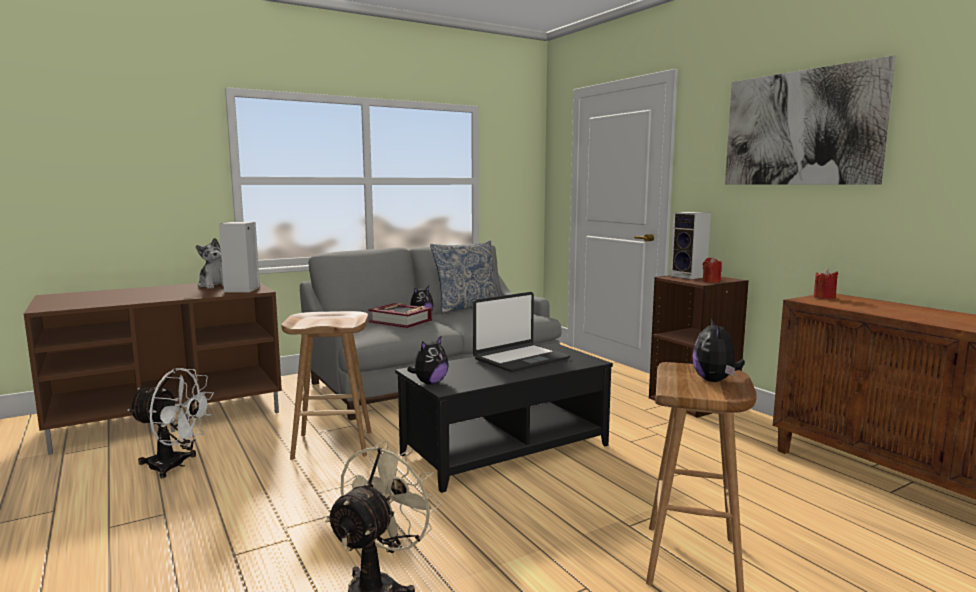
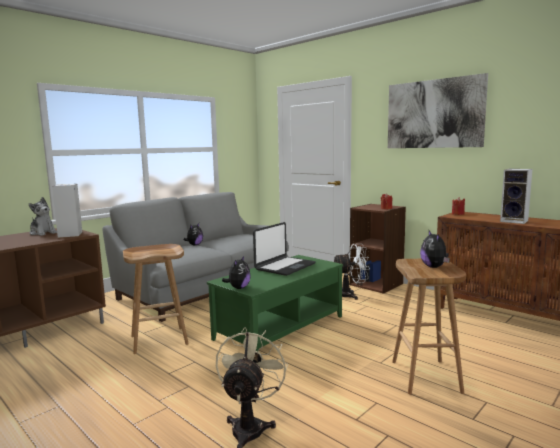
camera: 15 degrees left, 0 degrees up
(175, 466) = (45, 371): white fan -> white fan (350, 295)
(401, 321) = (185, 249): book -> none
(467, 308) = (223, 236): pillow -> none
(504, 449) = (279, 327): black coffee table -> green coffee table
(689, 276) = (370, 206): speaker -> speaker (515, 221)

